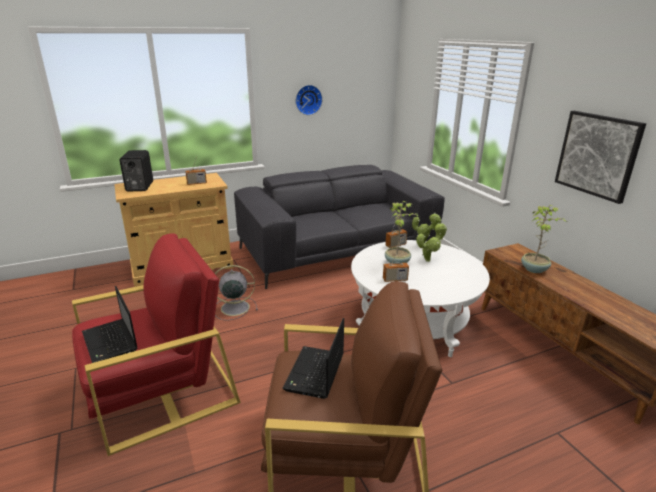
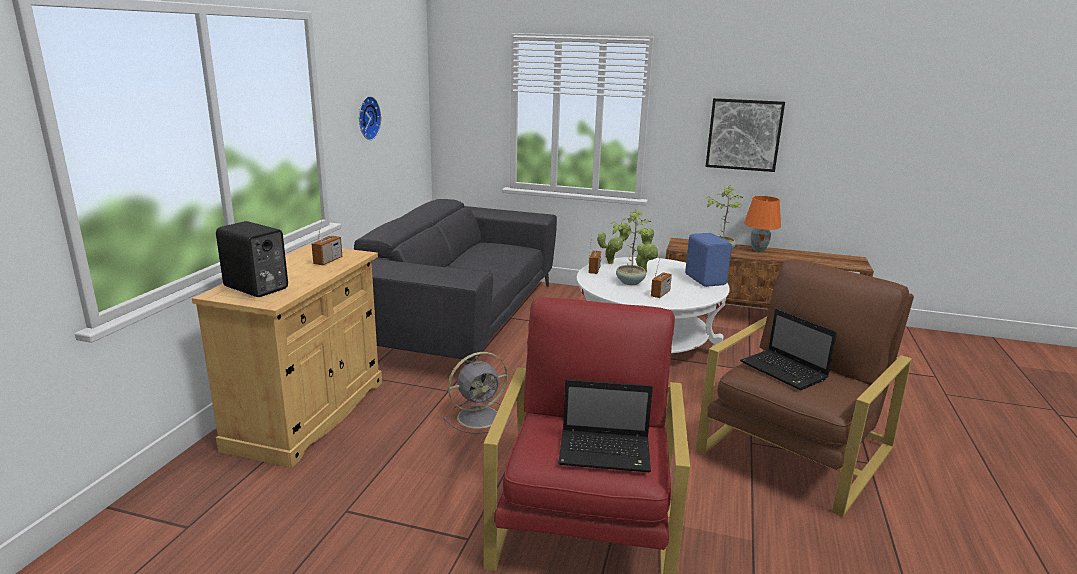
camera: 50 degrees left, 5 degrees down
(233, 308) = (480, 416): grey fan -> grey fan turned 150 degrees counterclockwise
(462, 286) = (706, 279): none -> blue speaker
(579, 283) = (758, 249): none -> orange table lamp

